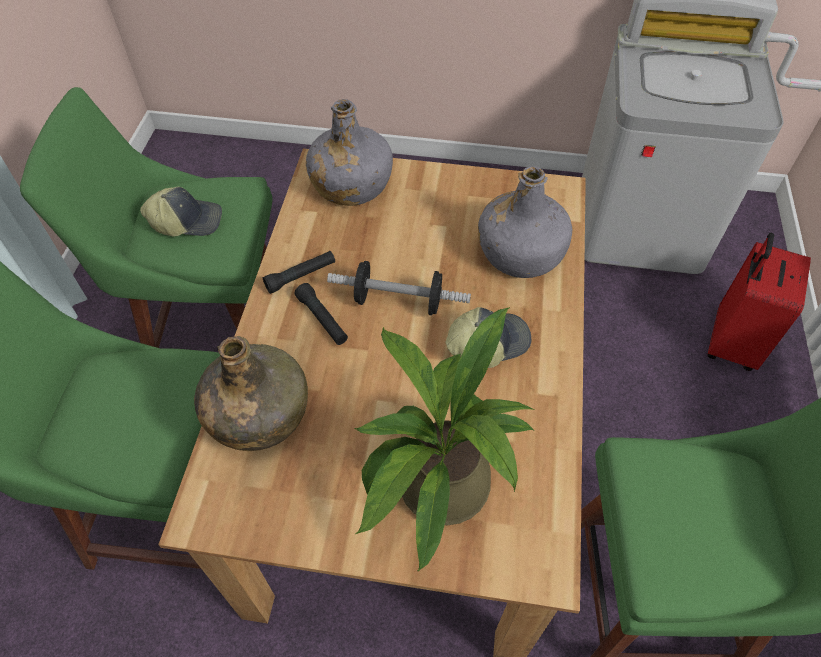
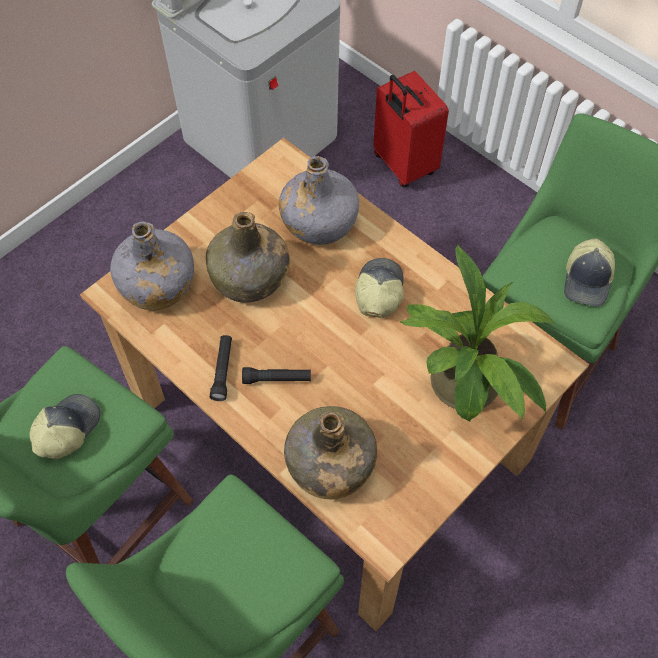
camera: 55 degrees left, 5 degrees up
(398, 301) = (300, 321): dumbbell -> none
(413, 240) = (250, 278): none -> green bottle
(708, 551) = (588, 280): none -> cap

